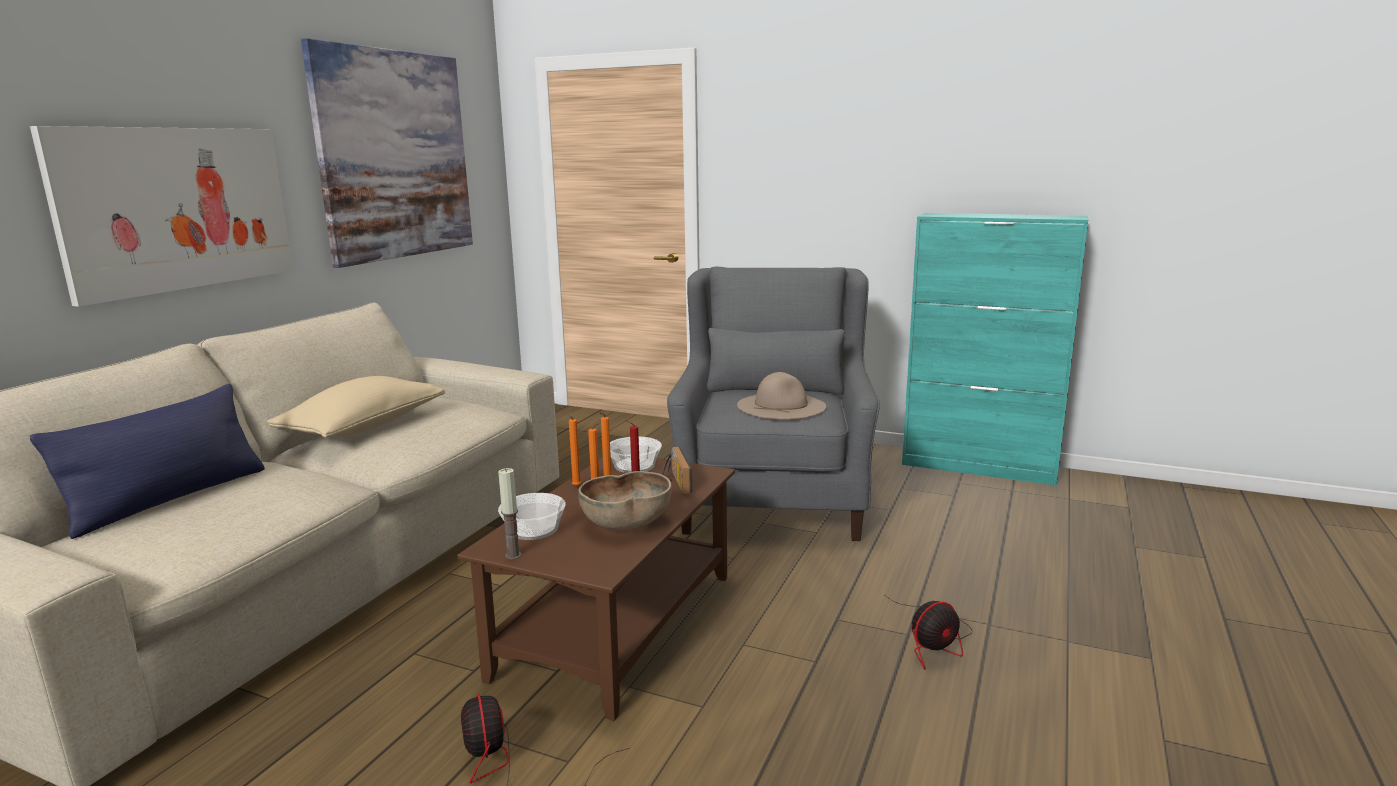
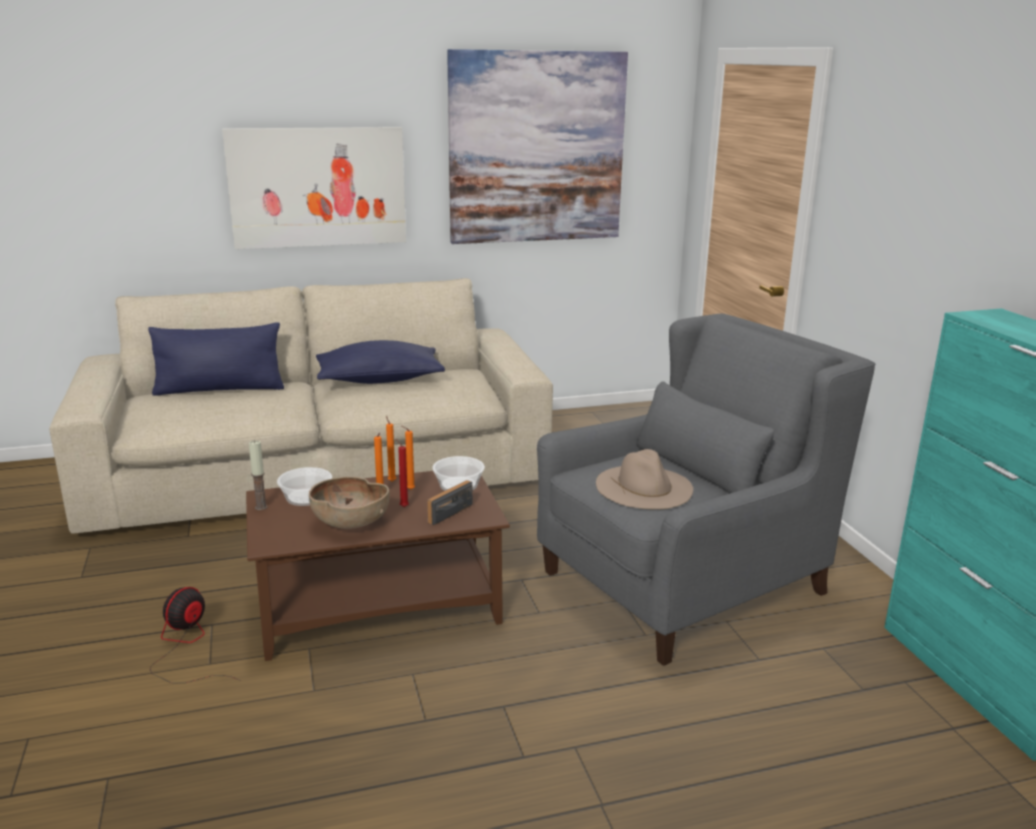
camera: 50 degrees right, 5 degrees up
(363, 428) = (380, 380): beige pillow -> blue pillow
(934, 641) = (528, 777): fan -> none

